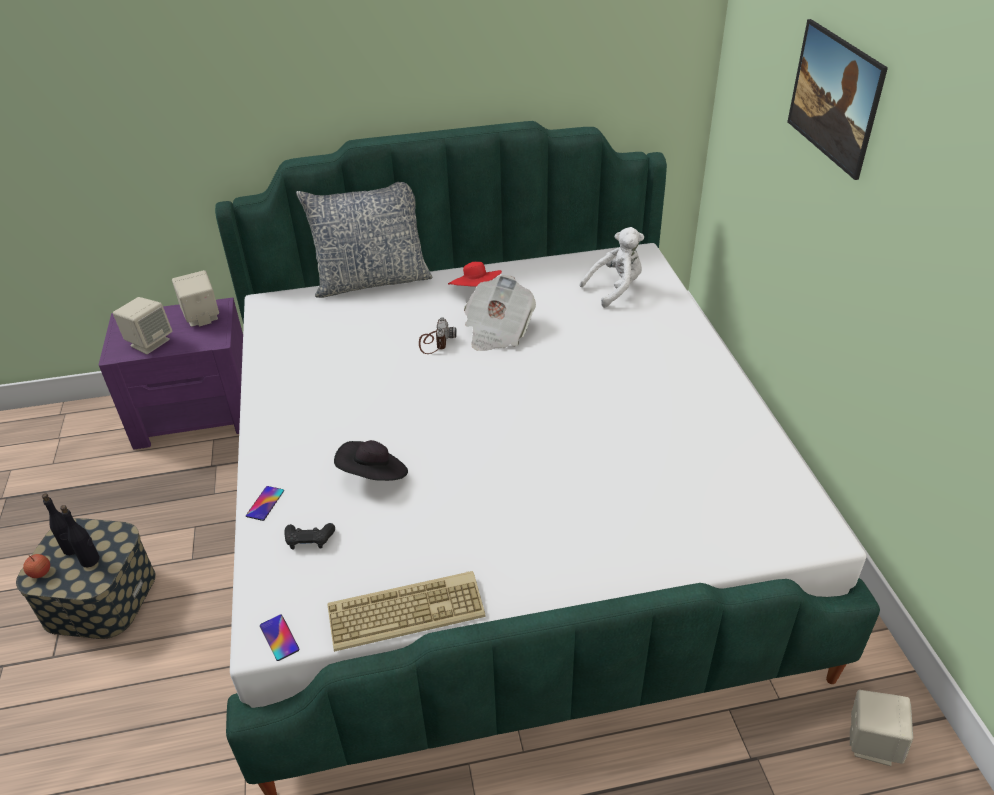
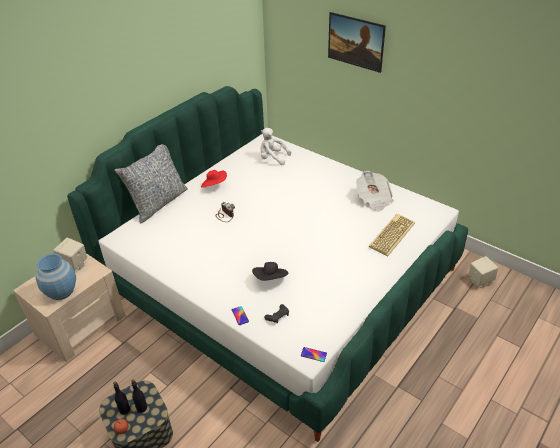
camera: 40 degrees left, 0 degrees up
(150, 342) = (61, 291): beige speaker -> blue vase
(197, 412) = (81, 324): purple nightstand -> beige nightstand
(407, 609) = (347, 314): keyboard -> keyboard (391, 234)
(497, 331) = (246, 198): newspaper -> newspaper (373, 199)
(615, 289) = (273, 158): white plush toy -> white plush toy turned 90 degrees counterclockwise

